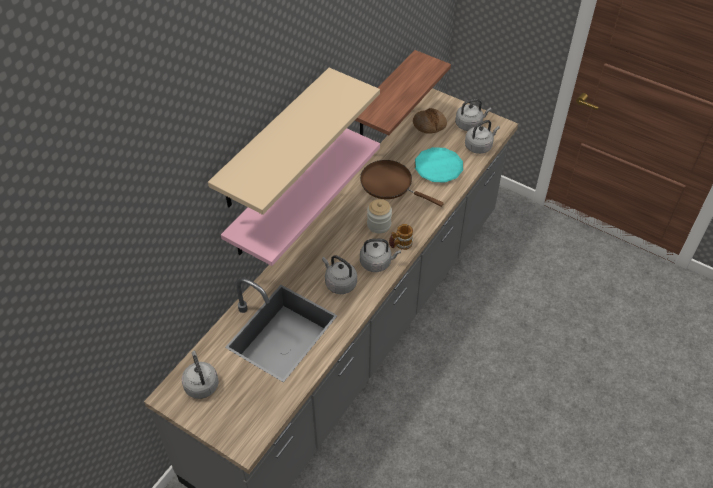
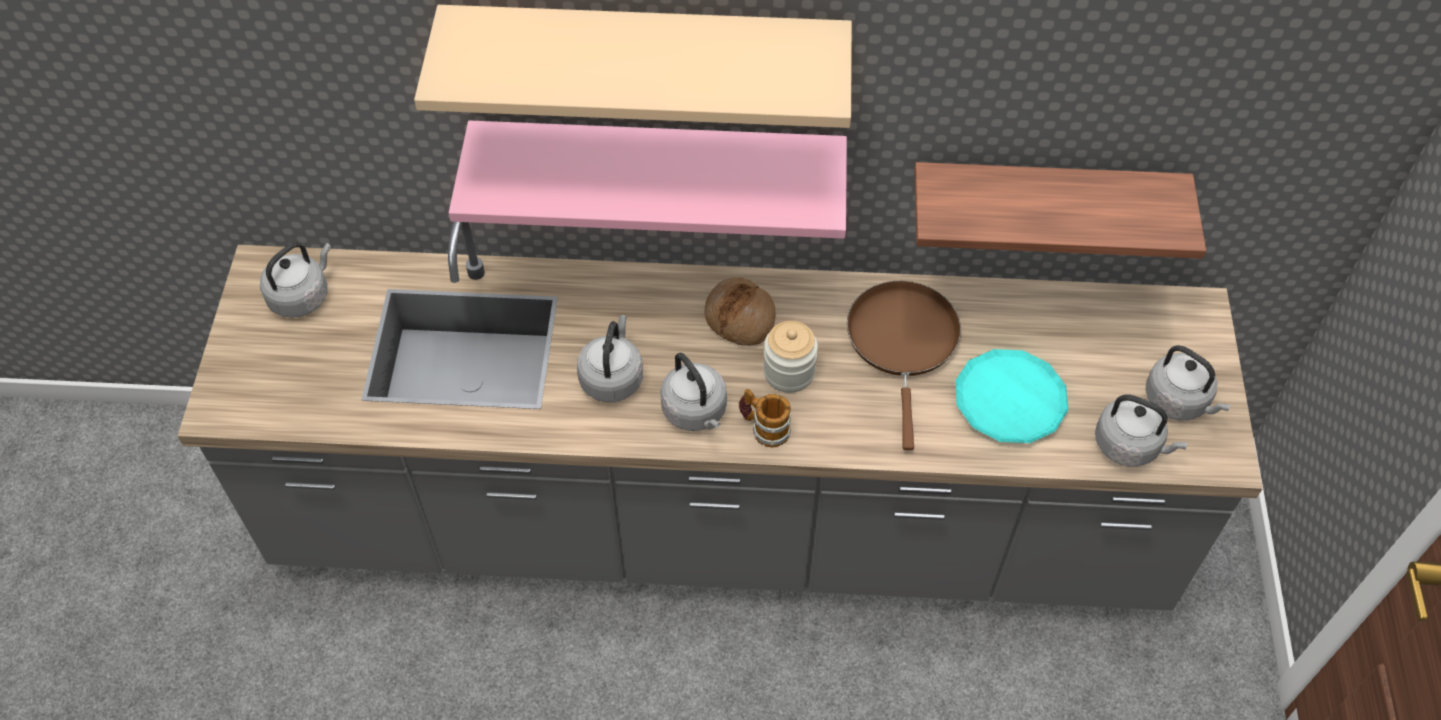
camera: 60 degrees right, 5 degrees up
(429, 124) = (1116, 332): bread -> bread (740, 317)

